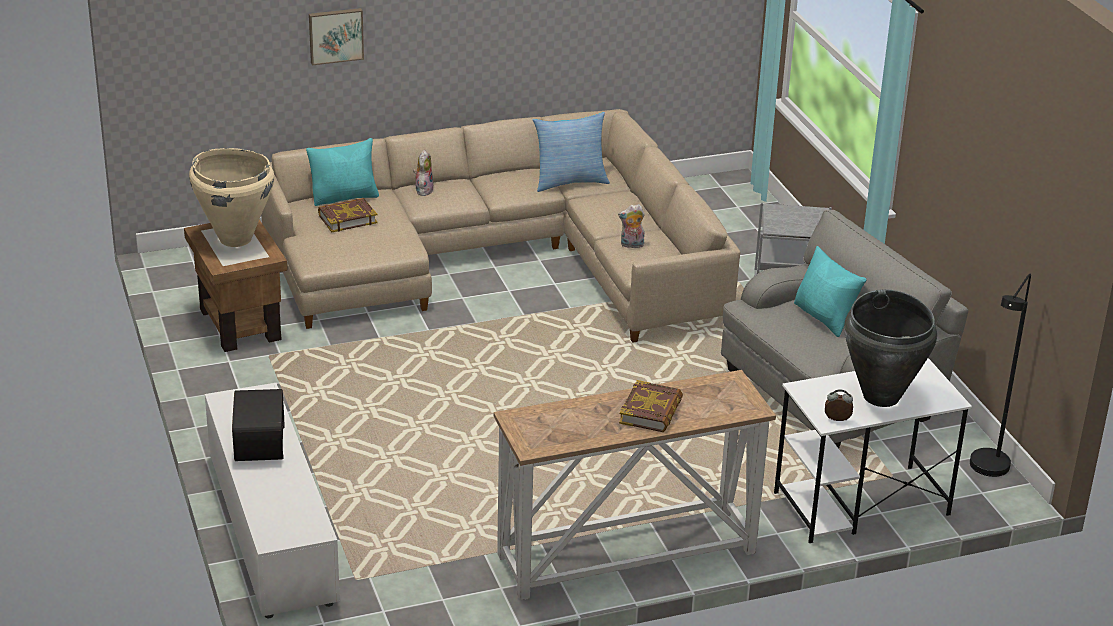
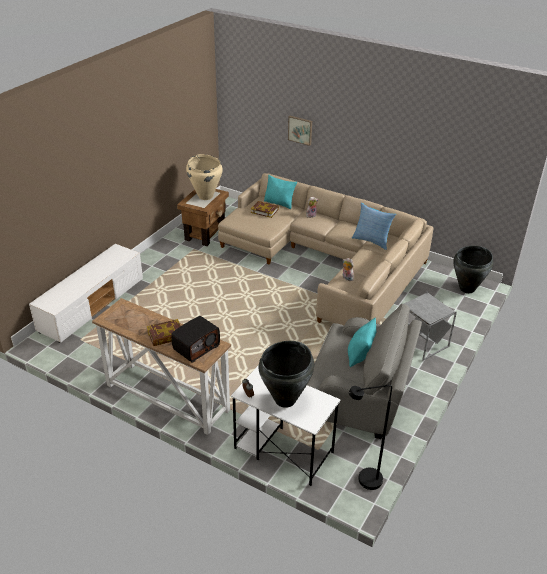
camera: 50 degrees right, 5 degrees up
(258, 442) = (97, 268): radio -> radio (196, 347)
(727, 196) = (467, 289): none -> black vase

